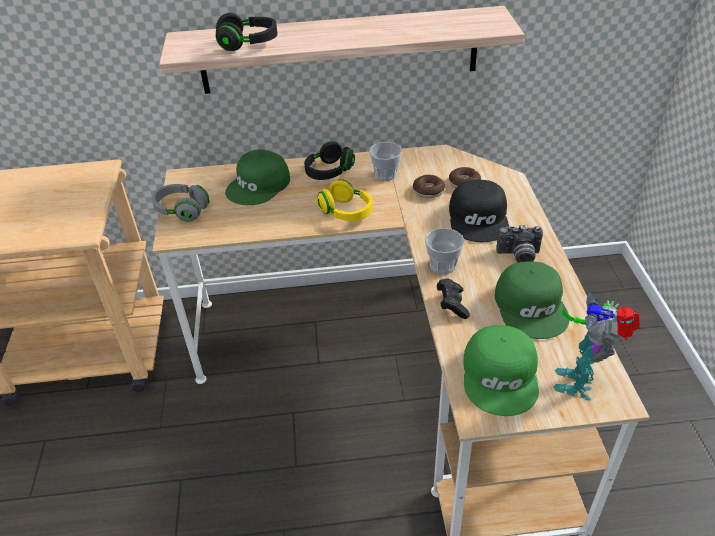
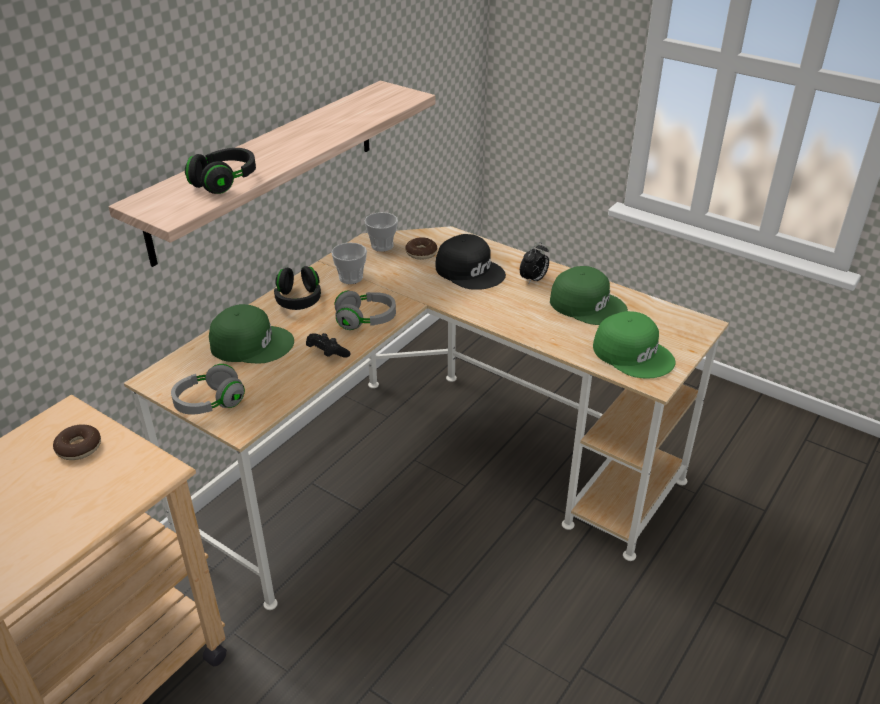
camera: 50 degrees left, 5 degrees down
(259, 185) = (251, 343): green cap -> green cap turned 75 degrees counterclockwise
(346, 212) = (366, 320): yellow headphones -> grey headphones
(428, 191) = (404, 272): donut -> donut (79, 448)
(442, 265) = (496, 314): cup -> cup (382, 246)
(452, 304) = (541, 333): black game controller -> black game controller (327, 353)
(518, 256) = (533, 280): camera -> alarm clock
(579, 381) = (674, 328): toy robot -> none

